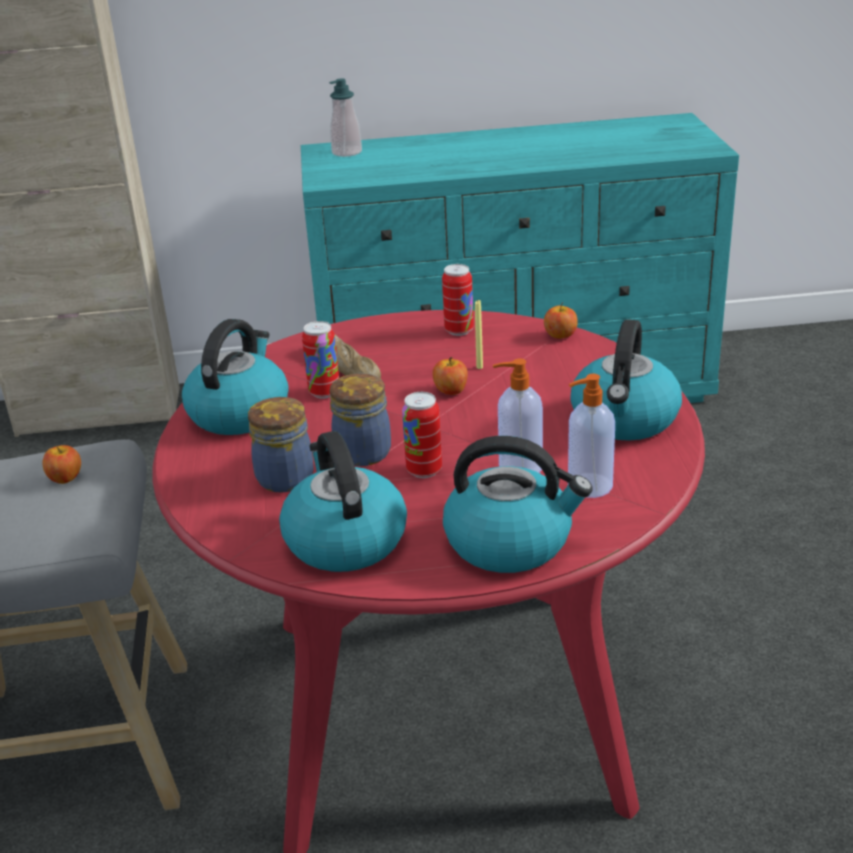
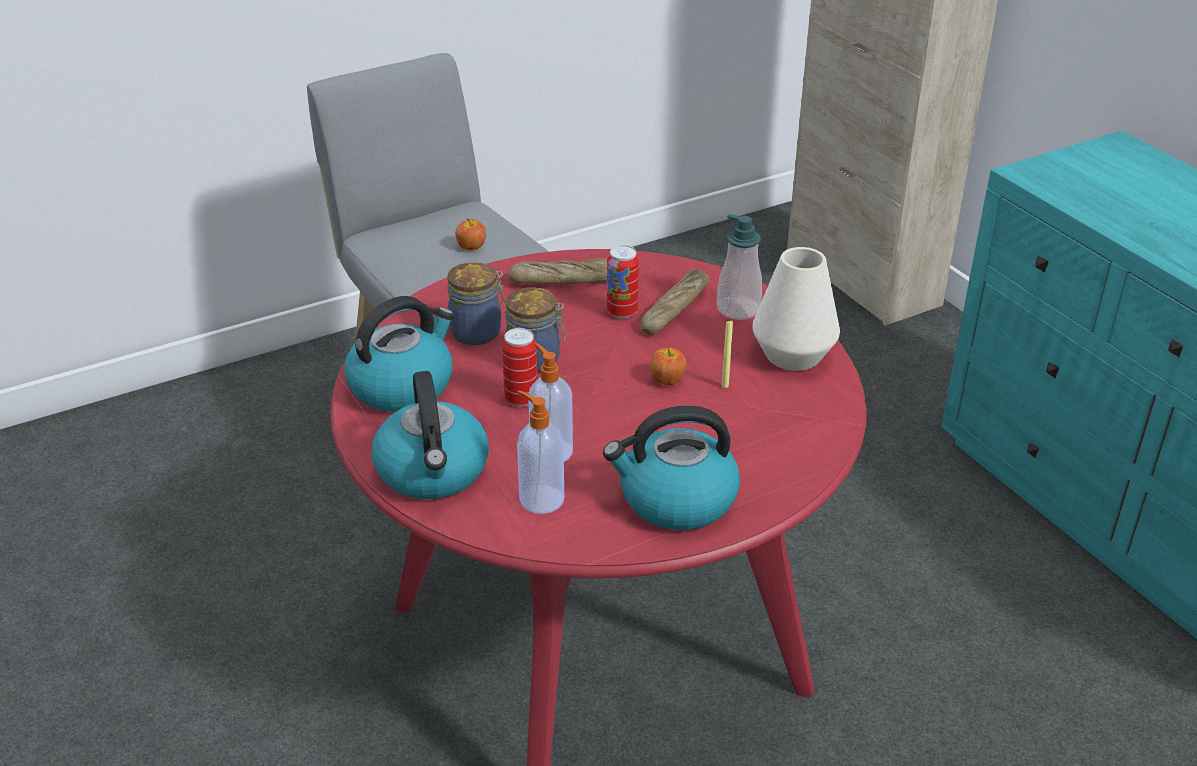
camera: 65 degrees right, 5 degrees up
(239, 412) = (563, 281): kettle -> bread
(347, 152) = (1128, 162): soap dispenser -> soap dispenser (738, 309)
(459, 330) = (793, 355): can -> white vase
(560, 335) = (830, 422): apple -> none

